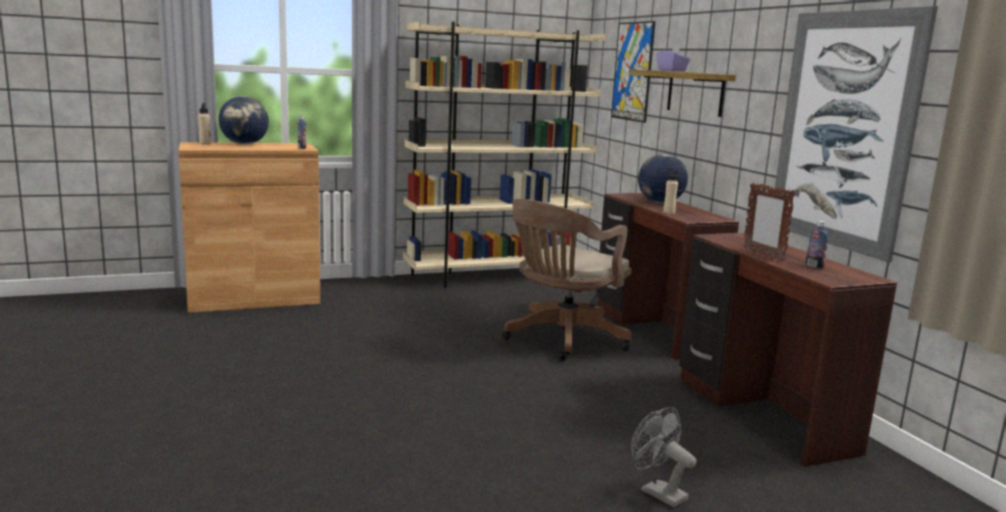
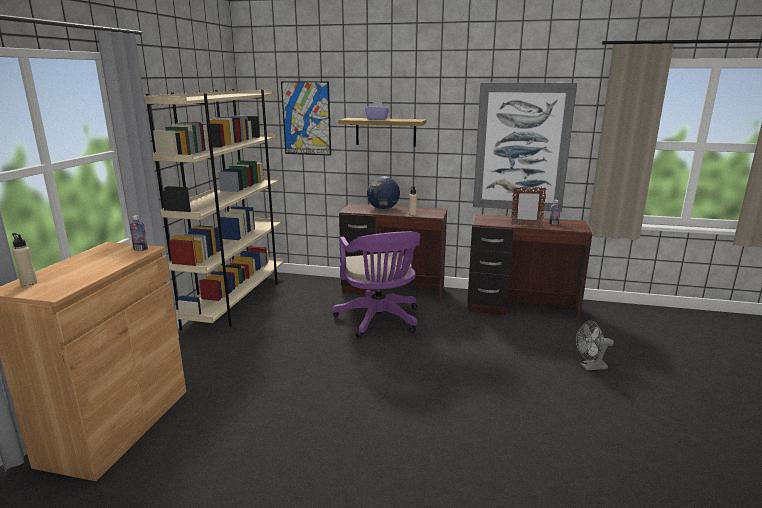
camera: 55 degrees left, 5 degrees up
(245, 144) = (69, 266): globe -> none
(562, 340) = (379, 321): brown office chair -> purple office chair

